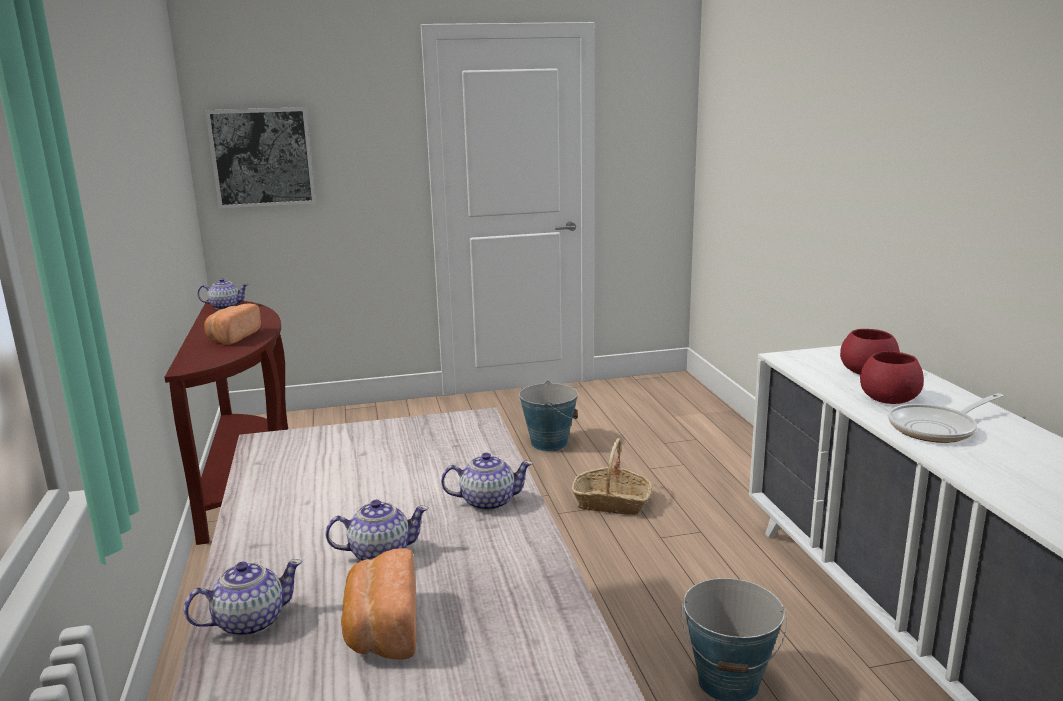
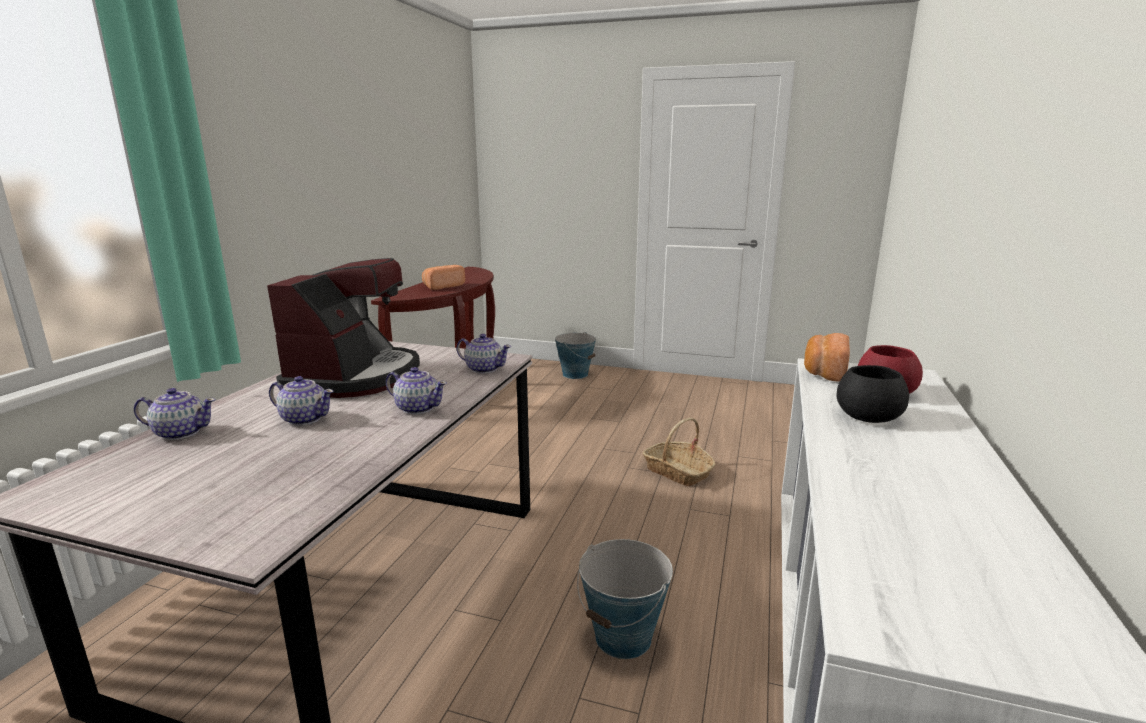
camera: 30 degrees right, 0 degrees up
(225, 307) = (469, 271): teapot -> teapot (484, 369)
(262, 157) = (521, 170): picture -> none
(340, 486) = (356, 377): none -> coffee machine
(381, 629) = (226, 460): bread -> bread (824, 372)
(549, 443) = (675, 418): bucket -> bucket (575, 374)
(888, 399) = (867, 416): red bowl -> black bowl
(937, 428) = (876, 452): frying pan -> none

